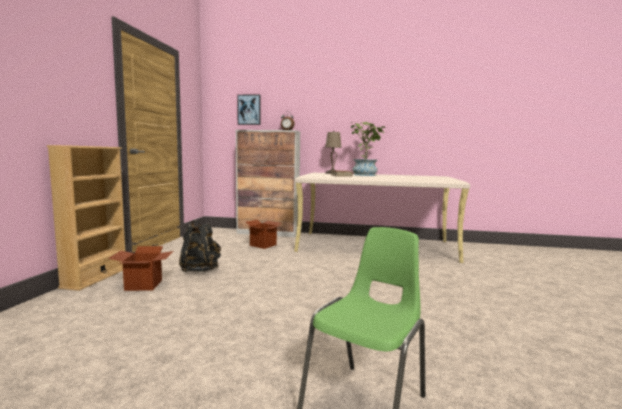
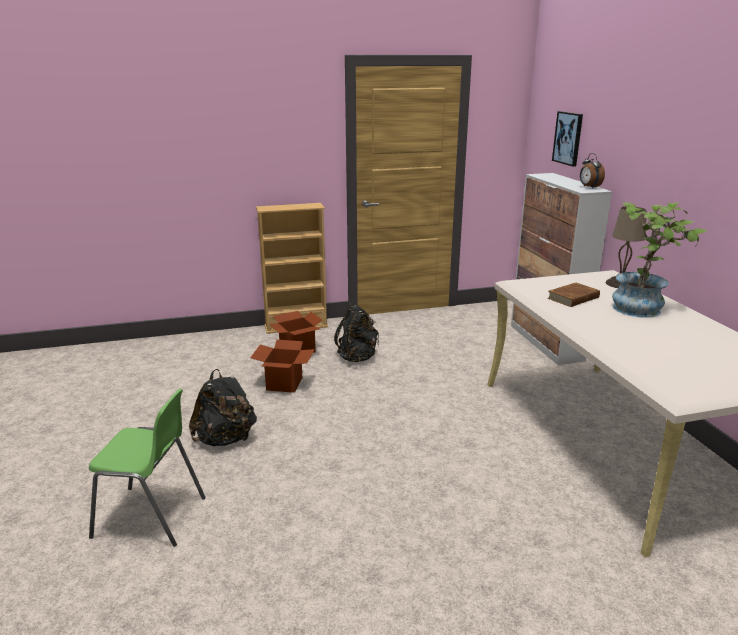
camera: 65 degrees right, 15 degrees up
(257, 342) = (225, 439): none -> black backpack
(263, 245) = (484, 358): cardboard box -> cardboard box (284, 384)

